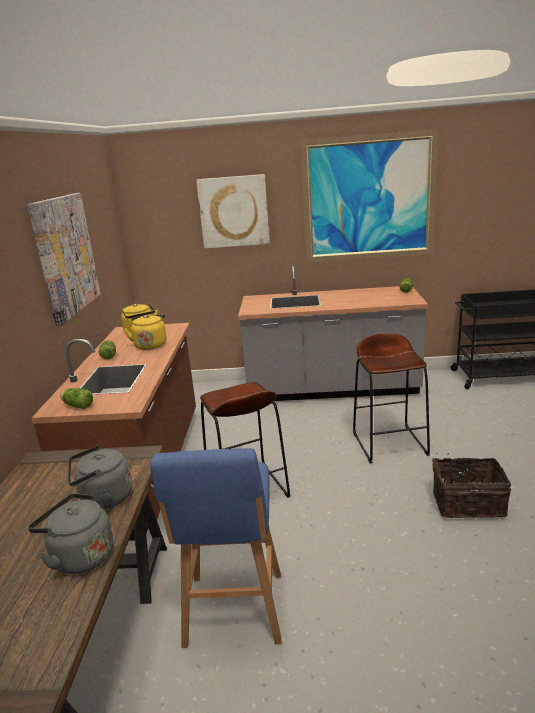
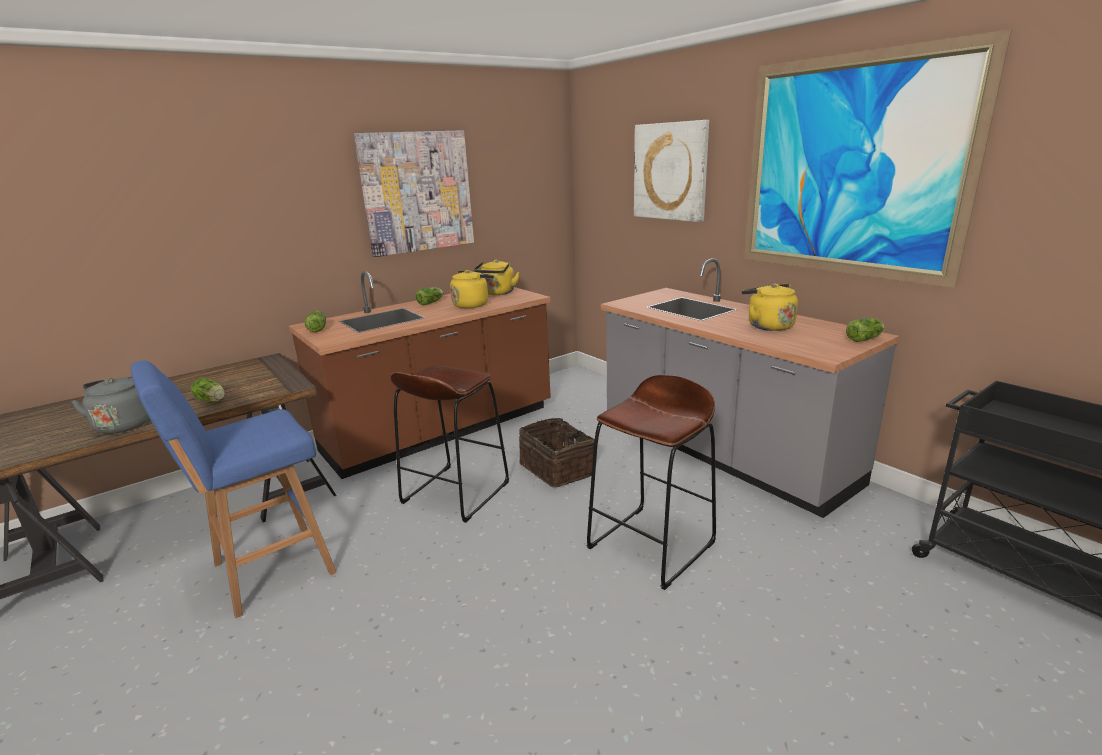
camera: 50 degrees right, 0 degrees up
(103, 499) = (212, 401): grey kettle -> lettuce
(356, 297) = (767, 326): none -> yellow kettle
(467, 502) = (583, 671): basket -> basket (558, 469)

